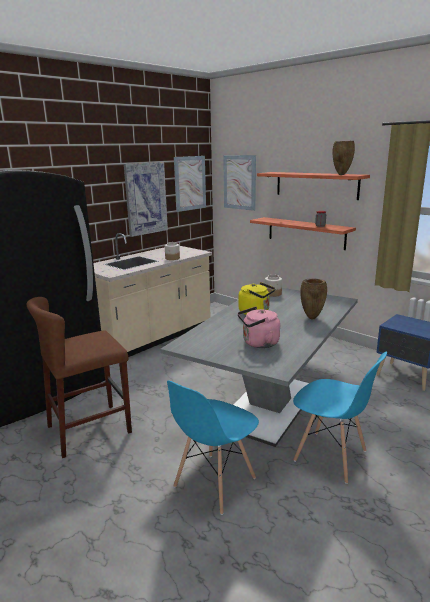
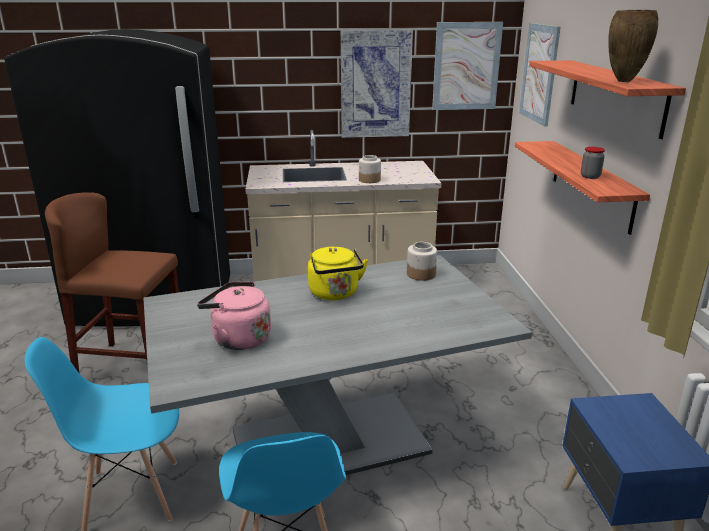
camera: 40 degrees right, 5 degrees up
(312, 318) = (385, 333): brown vase -> none

